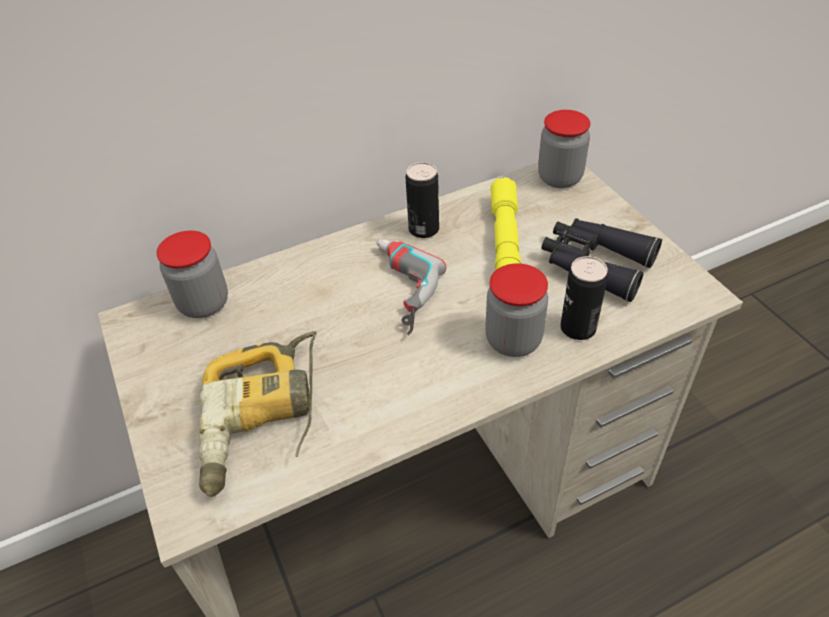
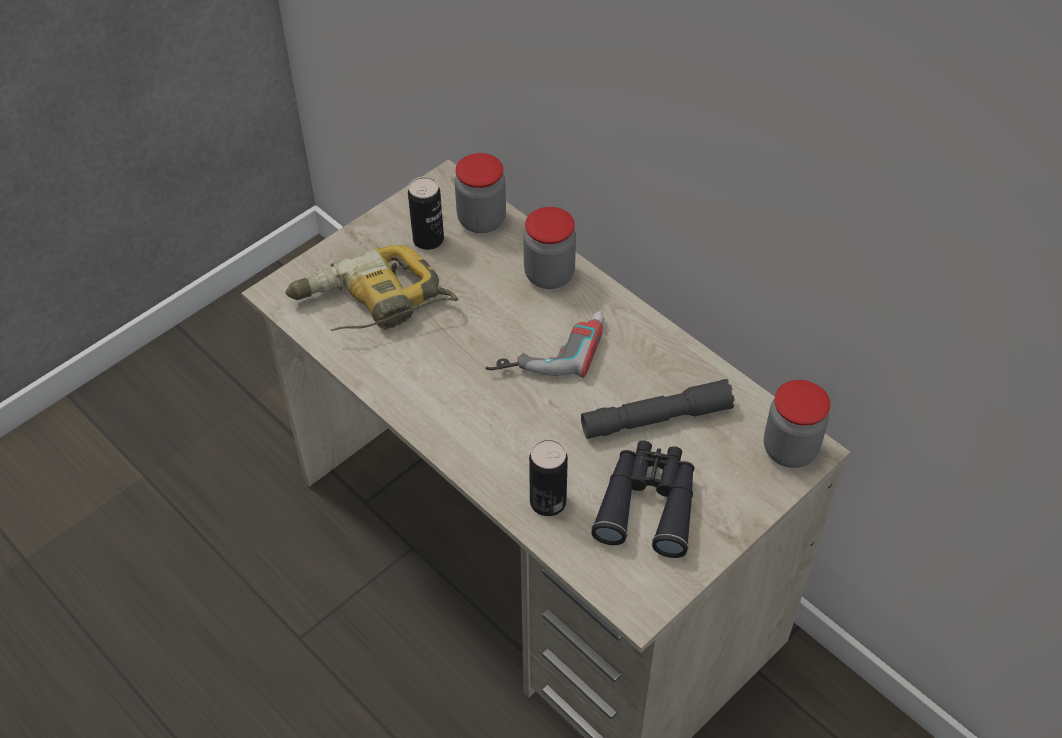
camera: 70 degrees right, 5 degrees up
(423, 229) = (645, 347): can -> can (428, 239)
(505, 240) = (656, 418): yellow flashlight -> grey flashlight
(513, 340) = (513, 452): jar -> jar (549, 275)

